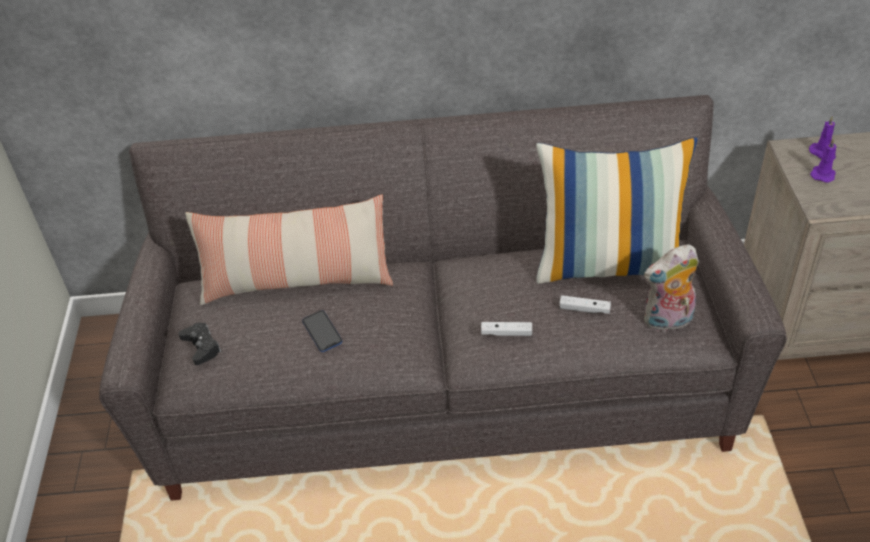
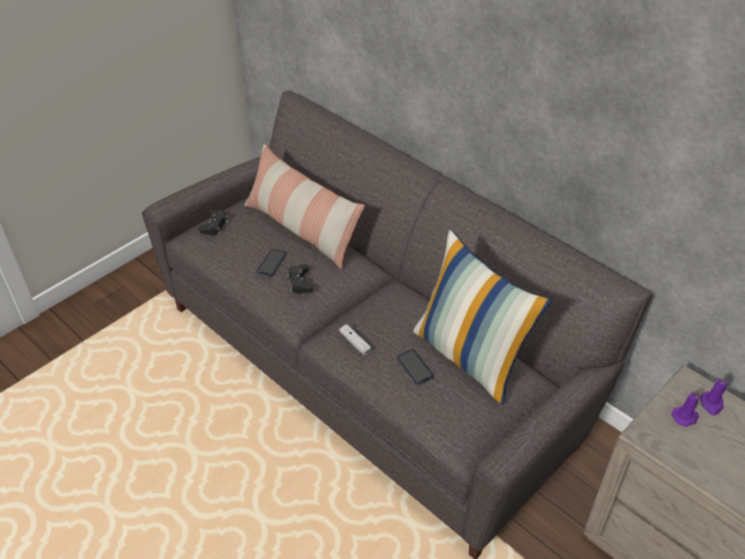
camera: 45 degrees right, 0 degrees up
(376, 326) = (300, 282): none -> black game controller
(584, 309) = (414, 368): white game controller -> phone
(667, 322) = (453, 418): plush toy -> none

